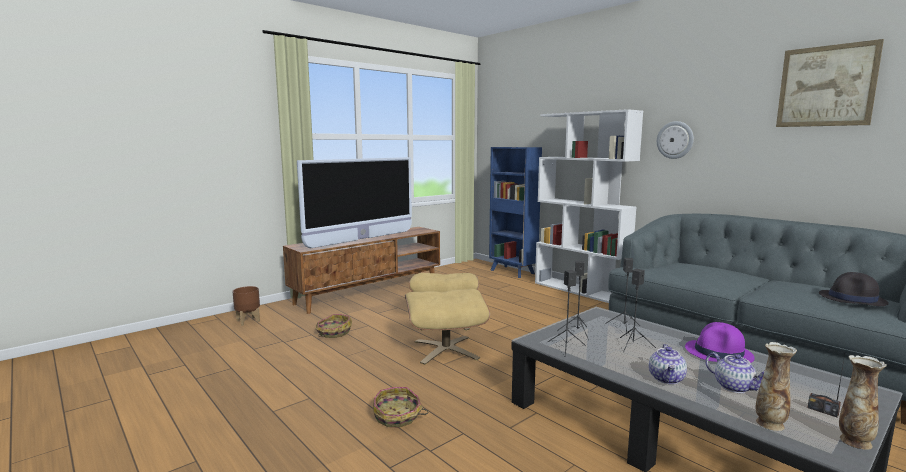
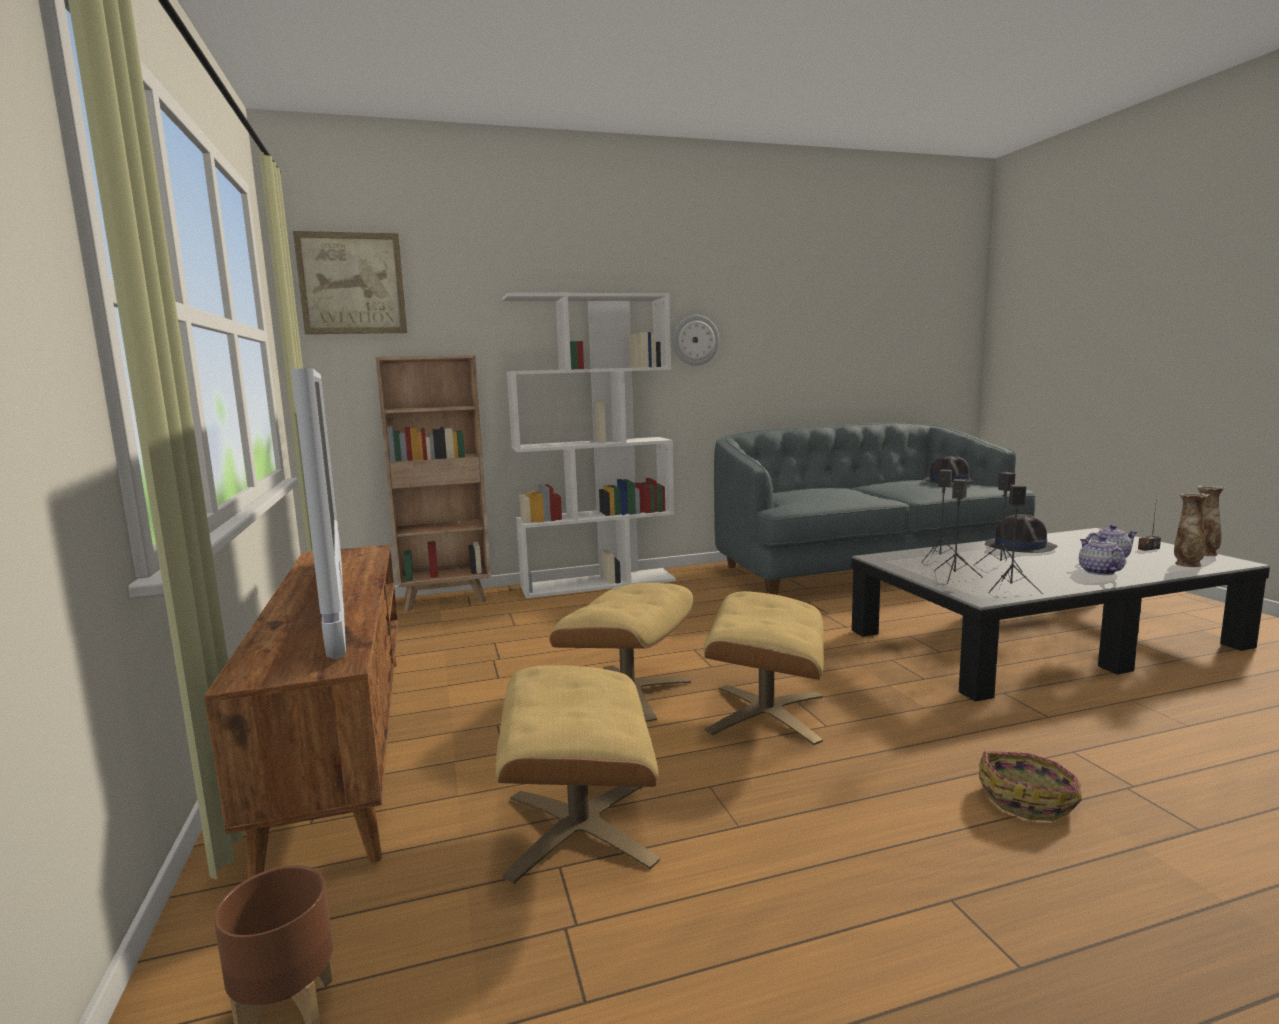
camera: 65 degrees left, 0 degrees up
(333, 333) = (578, 828): basket -> beige ottoman
(512, 272) = (447, 599): blue bookcase -> brown bookcase
(667, 379) = (1098, 572): teapot -> teapot turned 135 degrees counterclockwise
(719, 353) = (1020, 546): purple hat -> black hat
(826, 86) = (835, 283): picture -> picture (352, 283)

